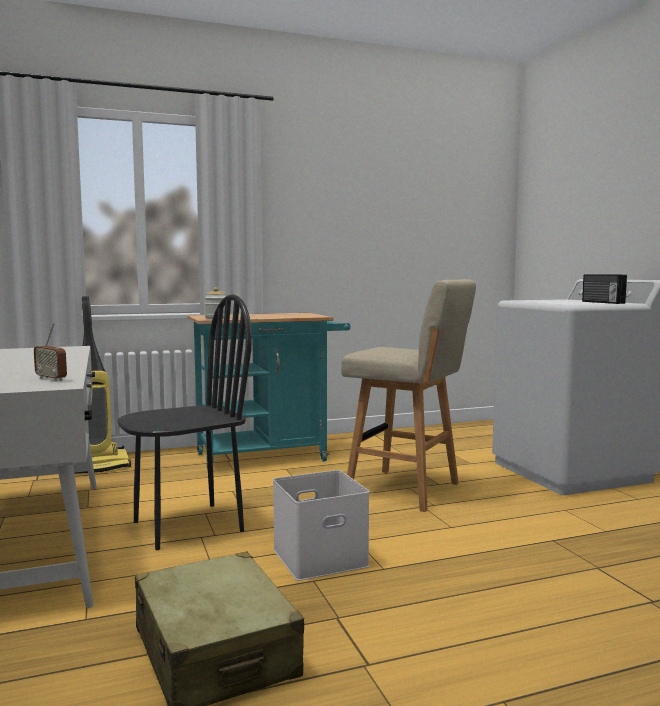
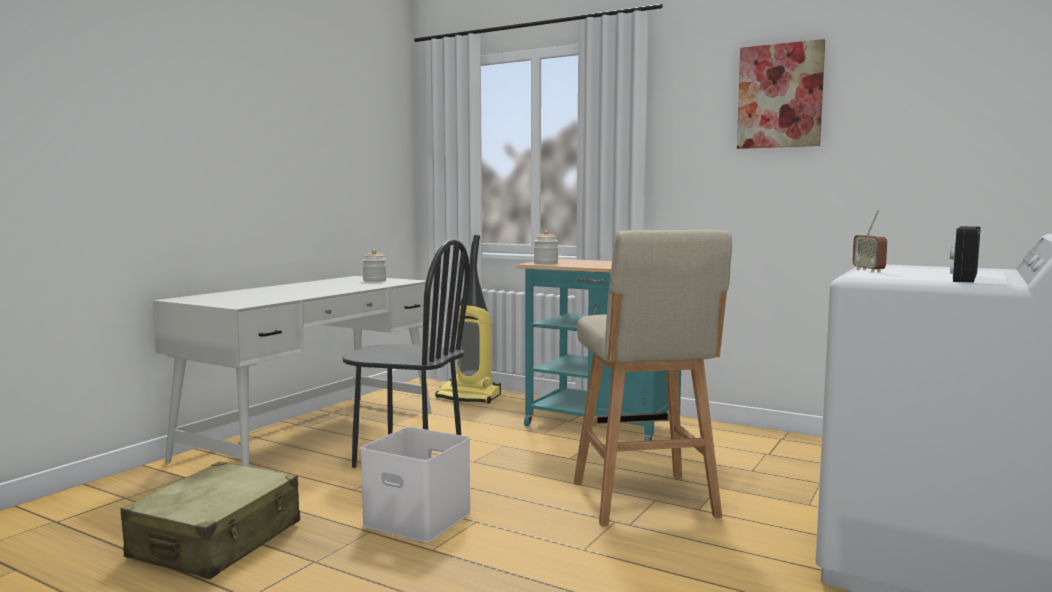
camera: 50 degrees right, 0 degrees up
(32, 351) = (374, 280): none -> jar
(51, 379) = (261, 301): radio -> radio (868, 271)
(354, 185) = (780, 96): none -> picture

